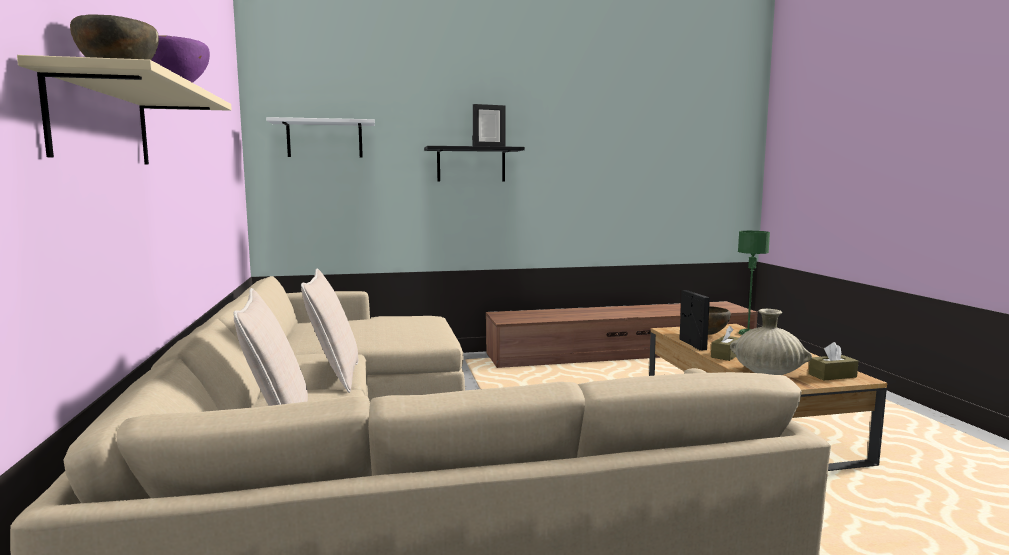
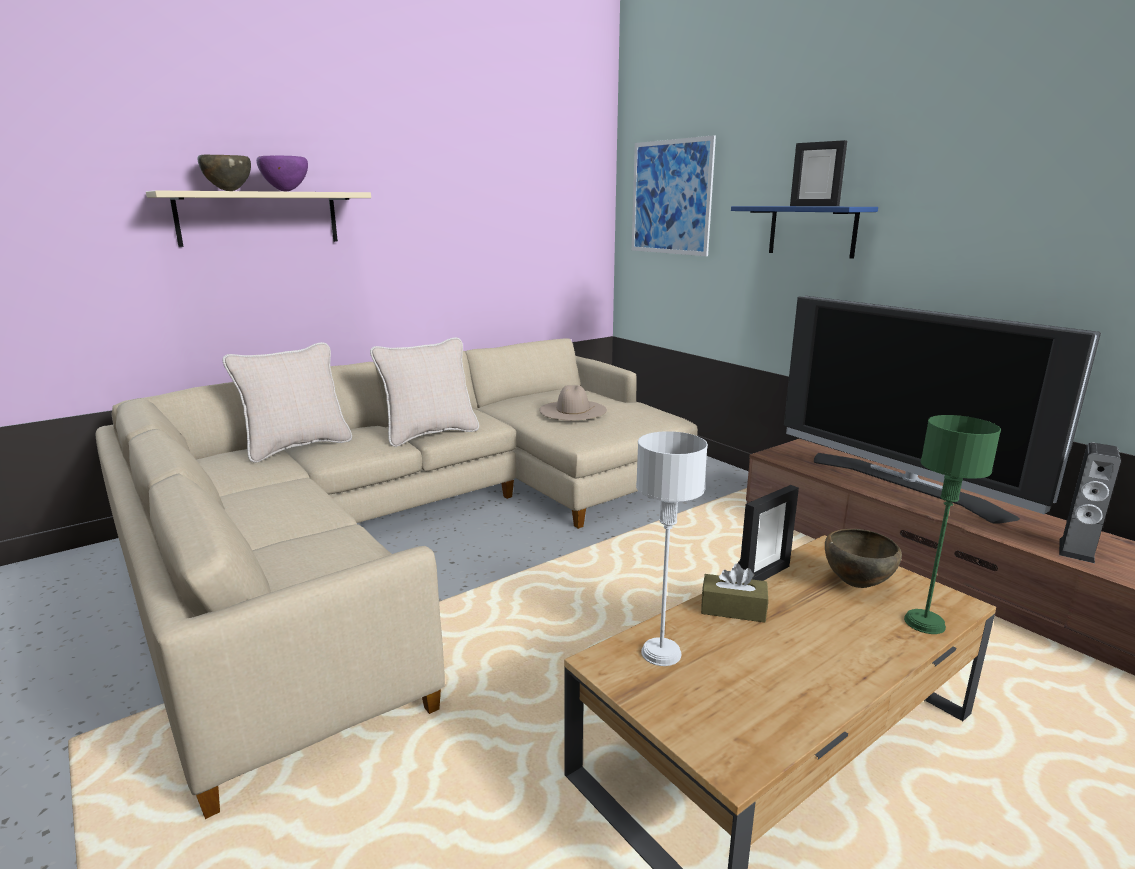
camera: 65 degrees right, 10 degrees up
(324, 139) = (671, 197): white shelf -> picture
(377, 328) = (572, 410): none -> beige hat
(471, 164) = (812, 231): black shelf -> blue shelf
(581, 312) = (904, 485): none -> television
(673, 311) = (1076, 550): none -> speaker
(767, 373) = (660, 652): beige vase -> grey table lamp
(832, 375) = (715, 726): brown tissue box -> none

